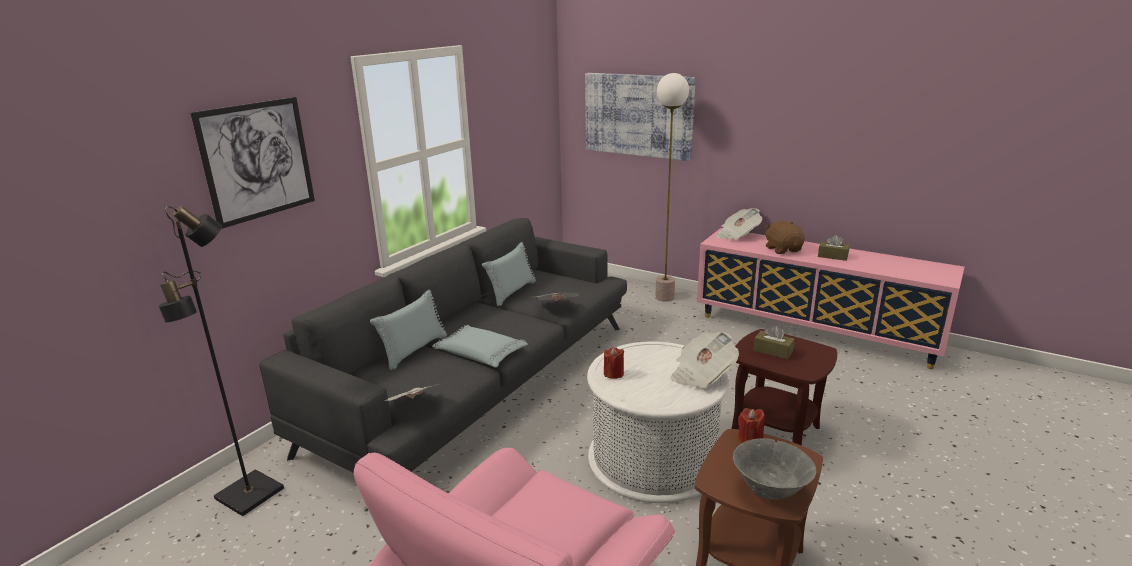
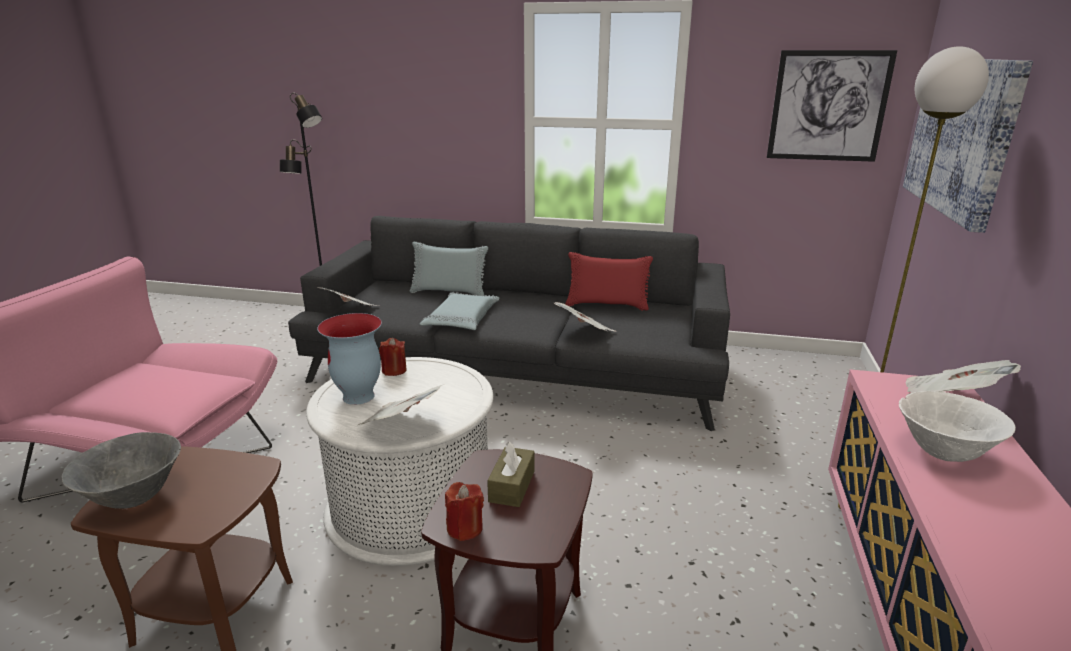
camera: 70 degrees right, 0 degrees up
(257, 160) = (414, 86): picture -> picture (828, 106)
(511, 292) = (607, 305): blue pillow -> red pillow
(651, 391) = (359, 397): none -> vase
(749, 439) = (252, 477): red candle -> red candle (465, 528)
(783, 249) = (943, 453): brown plush toy -> white bowl
(832, 256) = (998, 526): brown tissue box -> none

